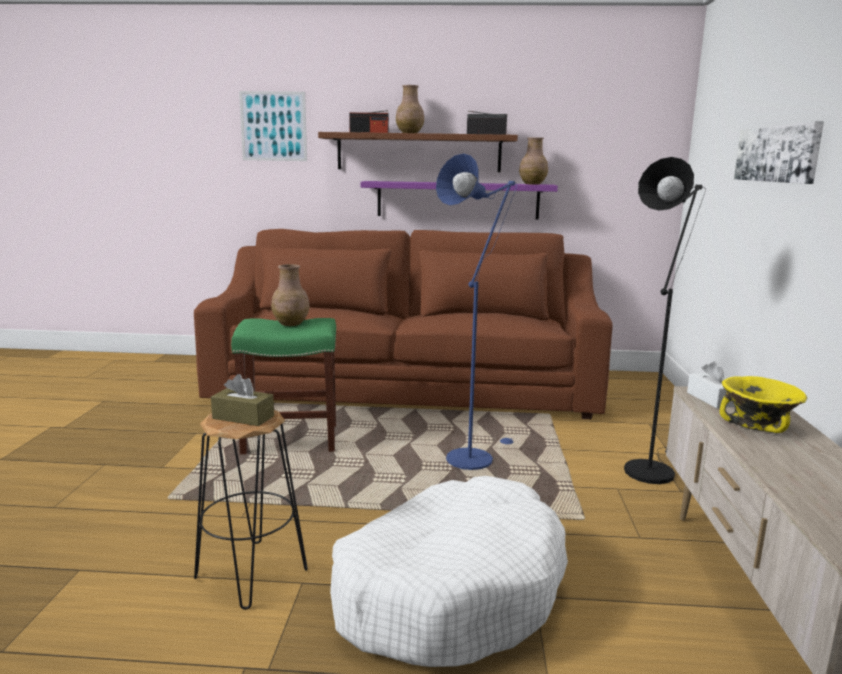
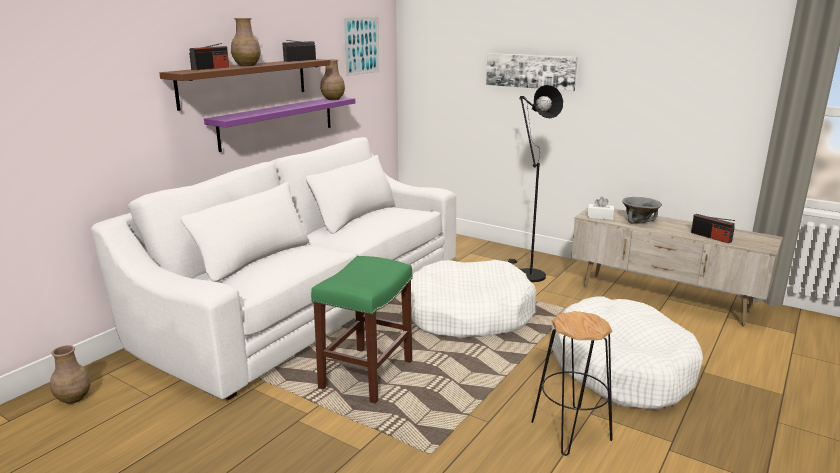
camera: 60 degrees left, 5 degrees up
(243, 417) = (582, 322): brown tissue box -> none
(273, 126) = (101, 70): picture -> picture (361, 46)
(291, 323) = (367, 271): brown vase -> brown vase (74, 398)
(406, 386) = (311, 301): brown sofa -> white sofa
(474, 457) = (467, 314): blue floor lamp -> white dog bed
(756, 426) = (639, 221): yellow bowl -> grey bowl
(803, 492) = (711, 237): none -> radio

